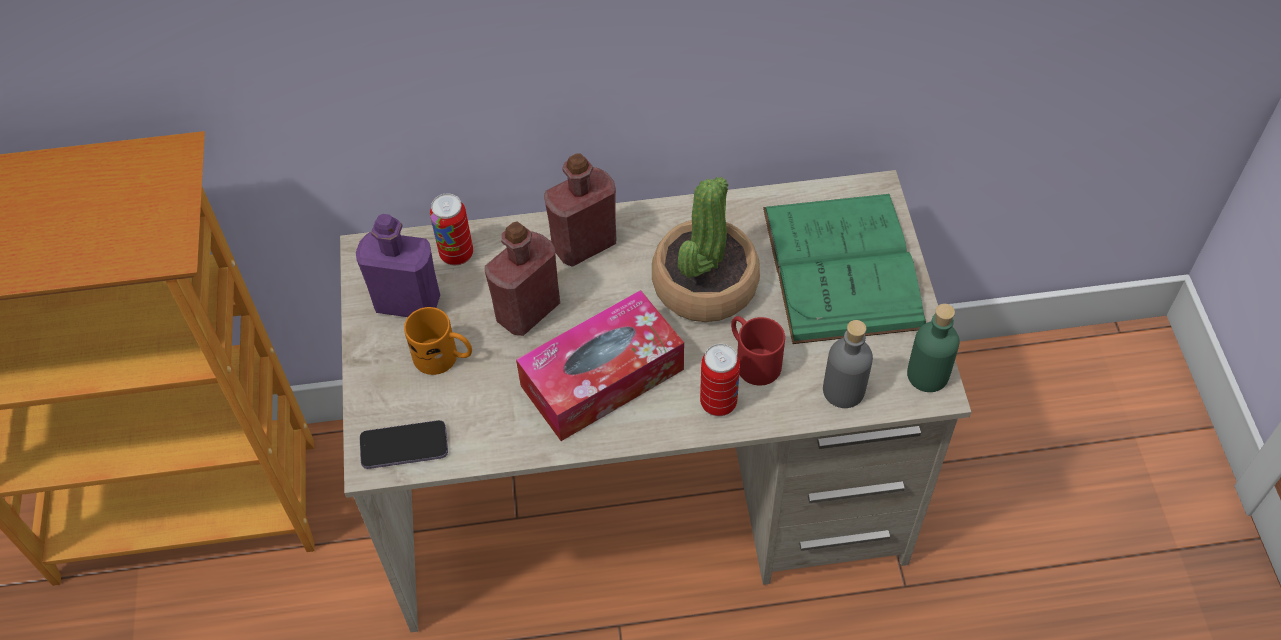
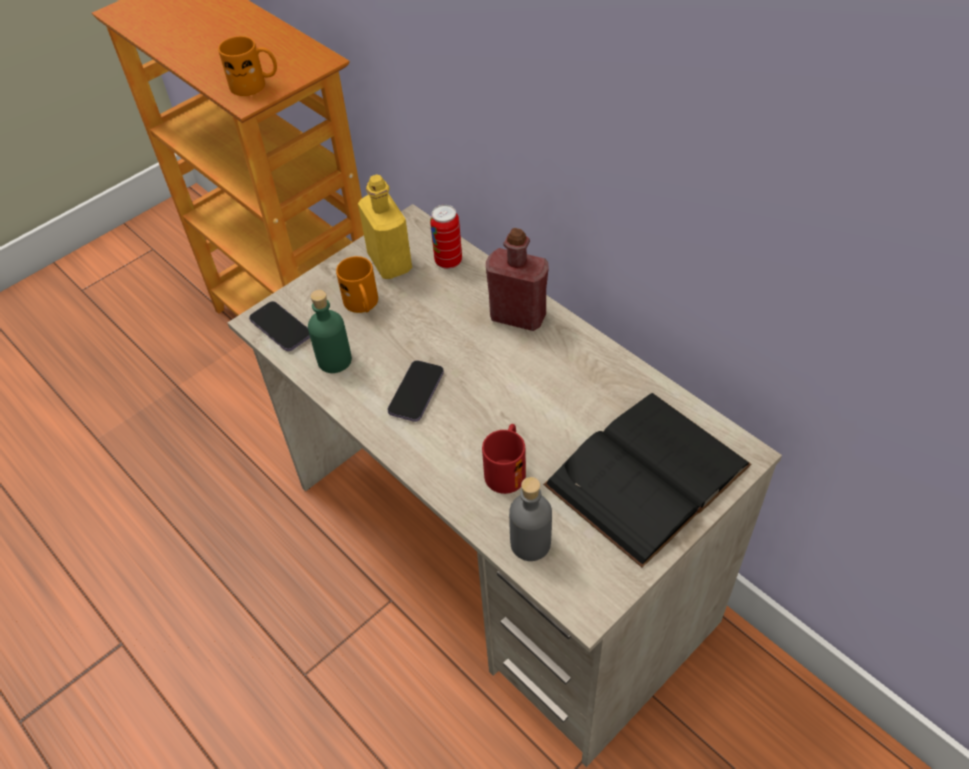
camera: 55 degrees right, 5 degrees down
(149, 230) = (255, 85): none -> orange mug
(407, 302) = (390, 262): purple bottle -> yellow bottle
(528, 310) = (436, 322): red bottle -> none
(602, 377) = (416, 392): tissue box -> phone
(704, 284) = (548, 400): potted plant -> none
(718, 403) = (451, 470): can -> none
(842, 267) = (647, 475): green book -> black book
(927, 374) = (597, 594): green bottle -> green bottle (334, 360)

